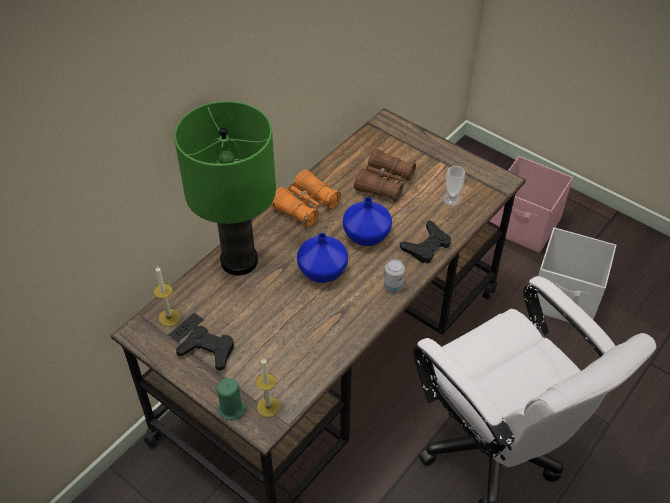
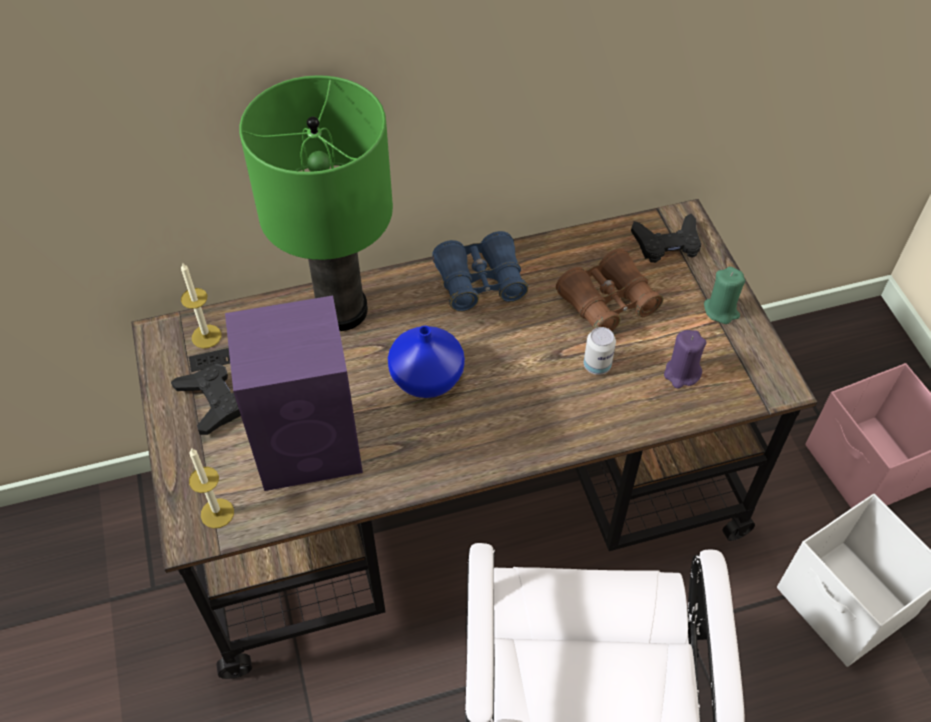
camera: 35 degrees right, 5 degrees up
(232, 409) = (177, 489): green candle -> green candle (721, 310)
(289, 340) = (311, 444): none -> purple speaker
(306, 206) = (480, 282): orange binoculars -> blue binoculars
(366, 234) = (523, 360): blue vase -> none
(393, 286) = (497, 449): can -> can (597, 365)
(426, 246) = (589, 420): black game controller -> black game controller (667, 243)
(452, 199) = (681, 373): cup -> purple candle

